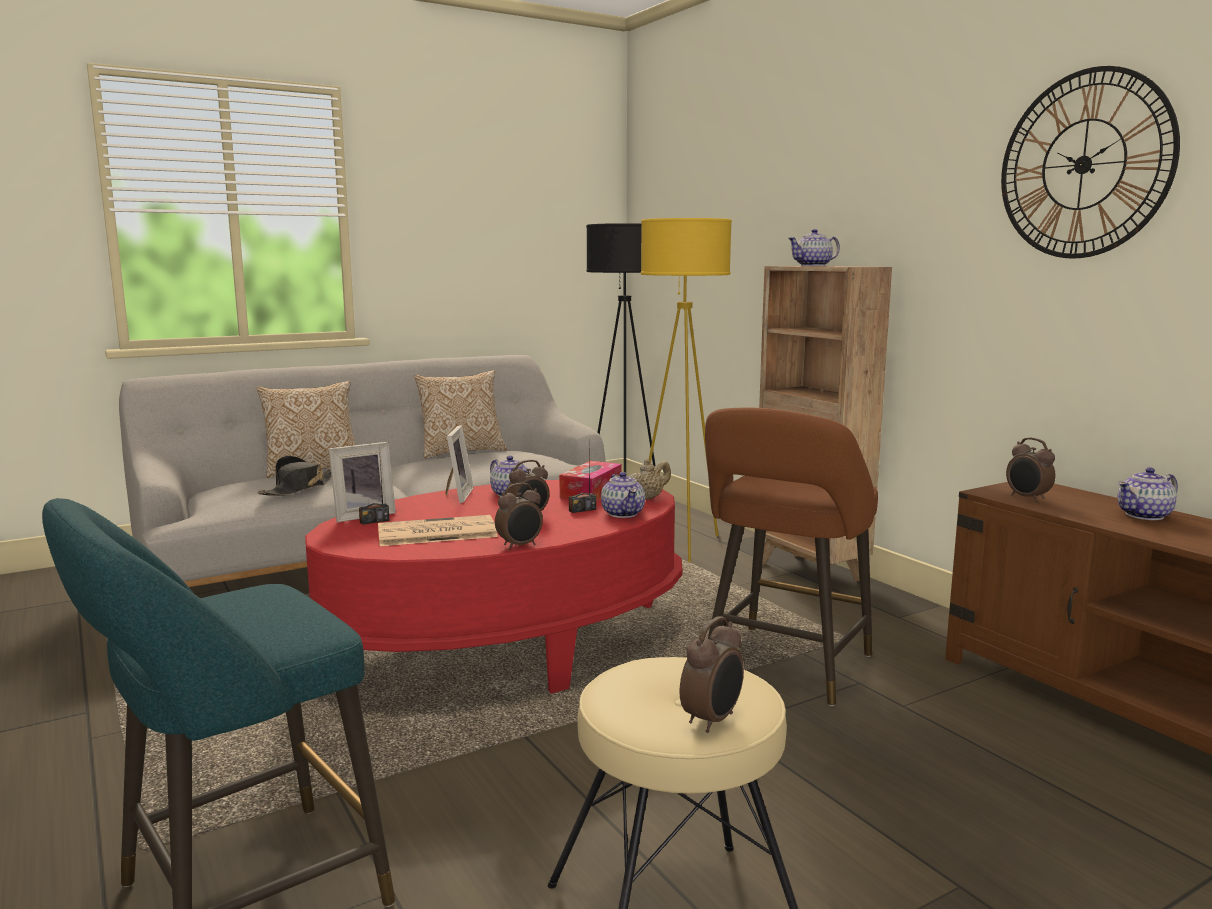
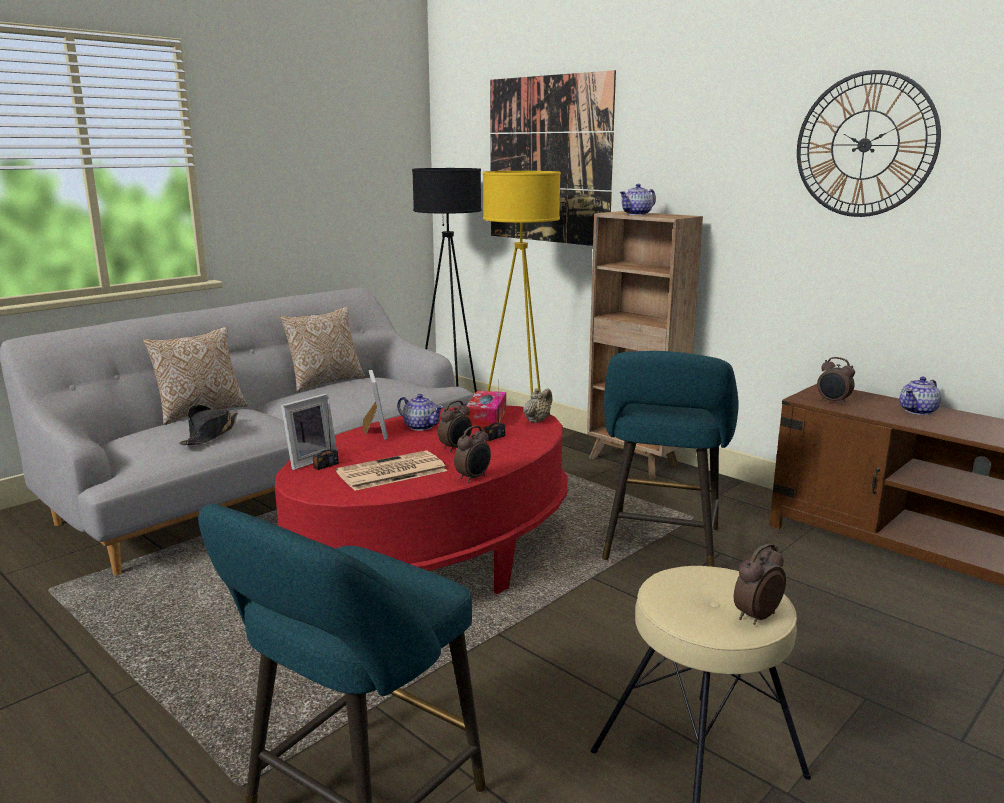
camera: 15 degrees left, 5 degrees up
(623, 513) = (530, 438): teapot -> none
(713, 720) = (755, 616): alarm clock -> alarm clock turned 150 degrees counterclockwise
(735, 212) = (548, 160): none -> picture
(784, 668) = (661, 548): brown stool -> turquoise stool

